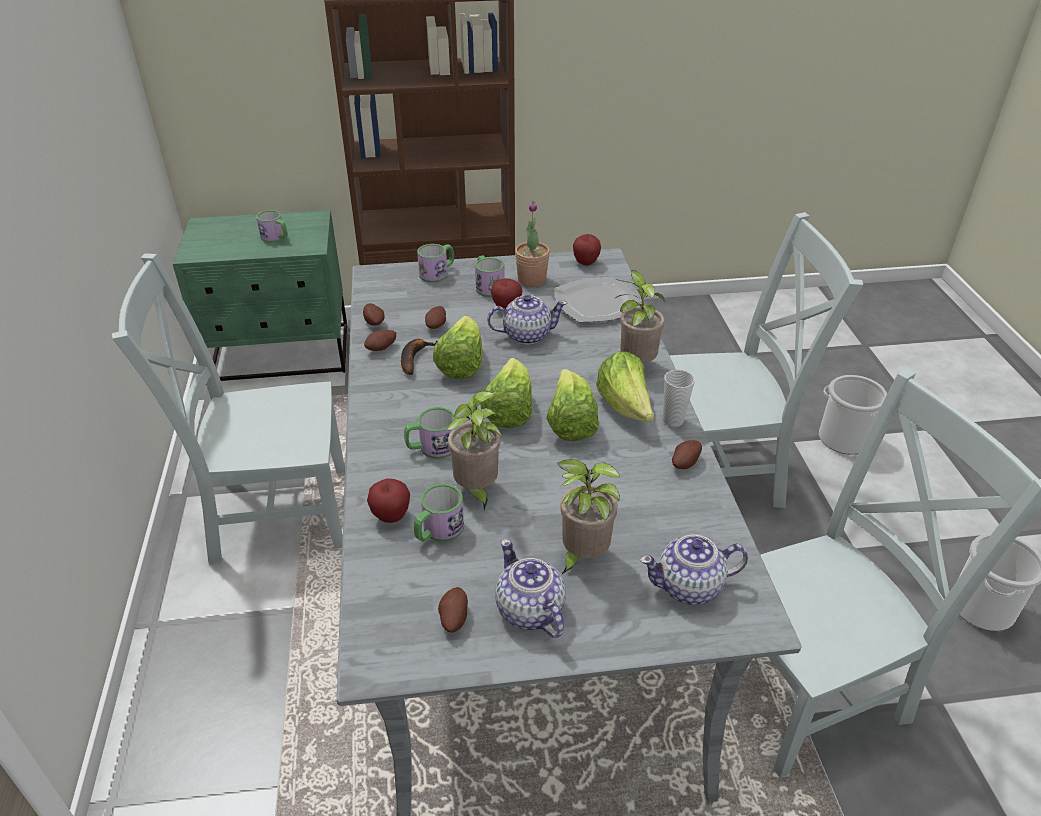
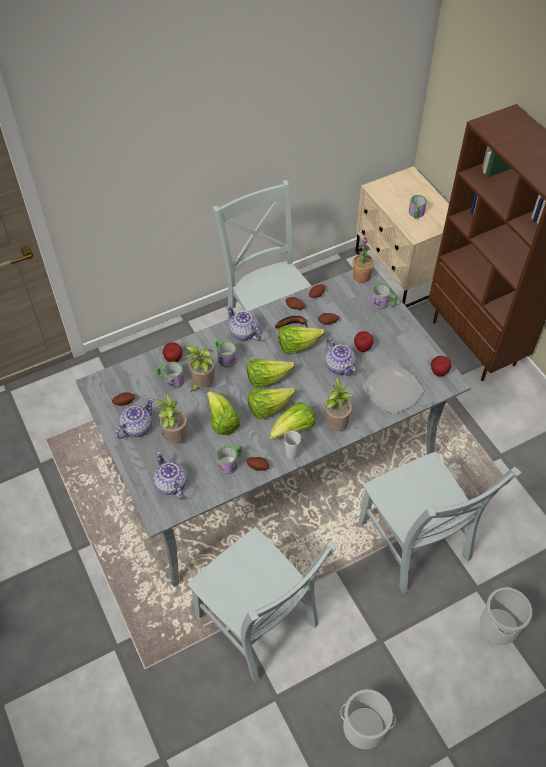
camera: 70 degrees right, 15 degrees up
(281, 354) = (401, 271): green nightstand -> beige nightstand
(393, 413) = (243, 333): none -> teapot
(488, 286) = (382, 332): mug -> mug (230, 462)
(532, 280) = (401, 351): potted plant -> potted plant (361, 276)
(573, 483) = (222, 422): none -> lettuce

